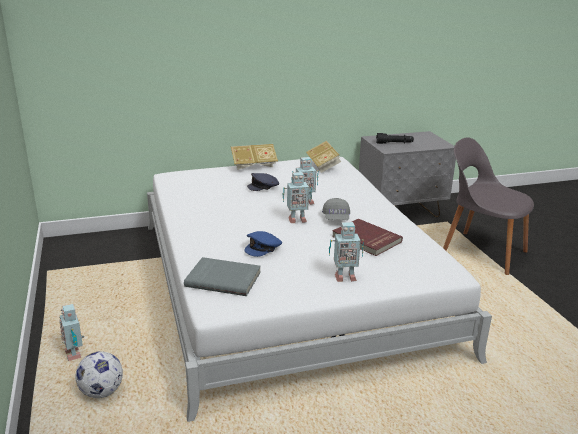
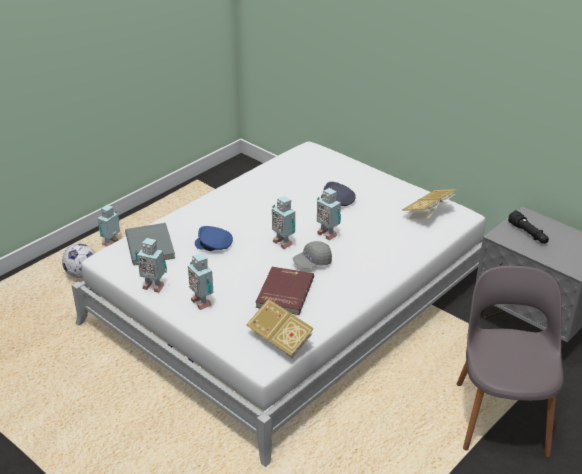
camera: 60 degrees right, 10 degrees up
(254, 166) = (380, 177): book -> book (281, 340)
(294, 294) = (153, 286): none -> toy robot

